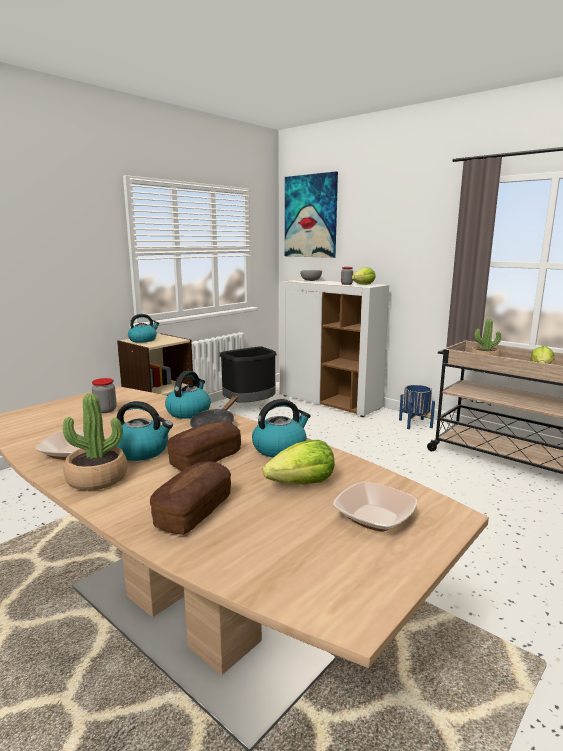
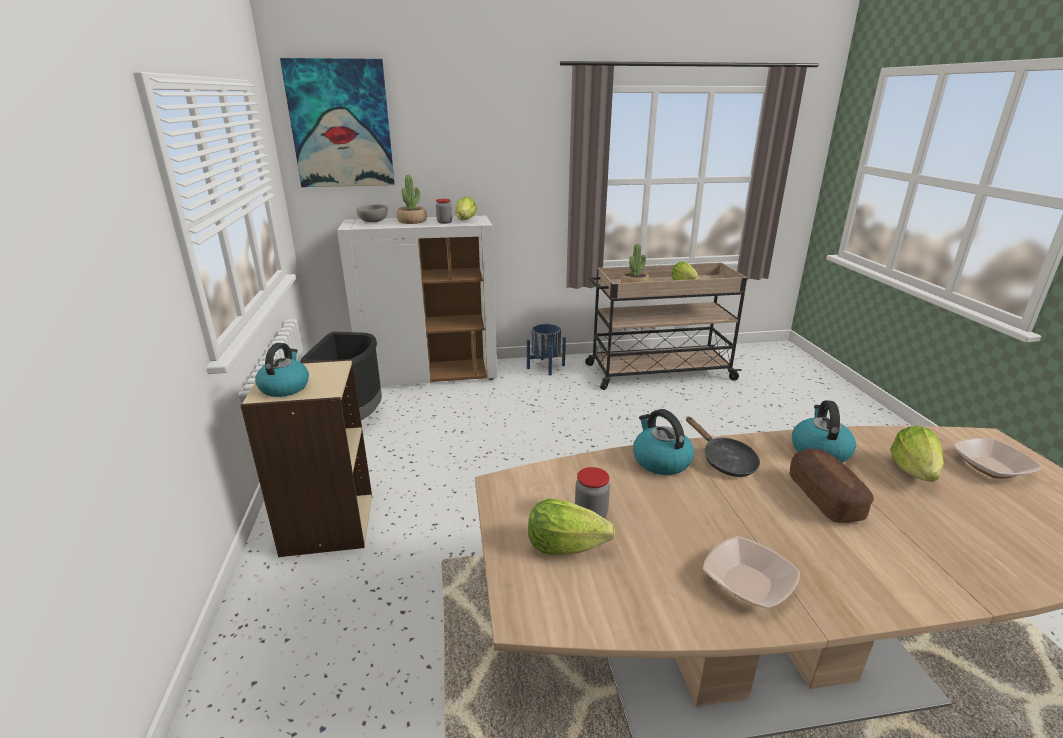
camera: 50 degrees left, 10 degrees up
(70, 412) = (564, 546): none -> lettuce
(97, 479) = (850, 585): potted plant -> potted plant (412, 221)
(142, 451) = (777, 530): kettle -> none
(194, 511) = (960, 546): bread -> none

